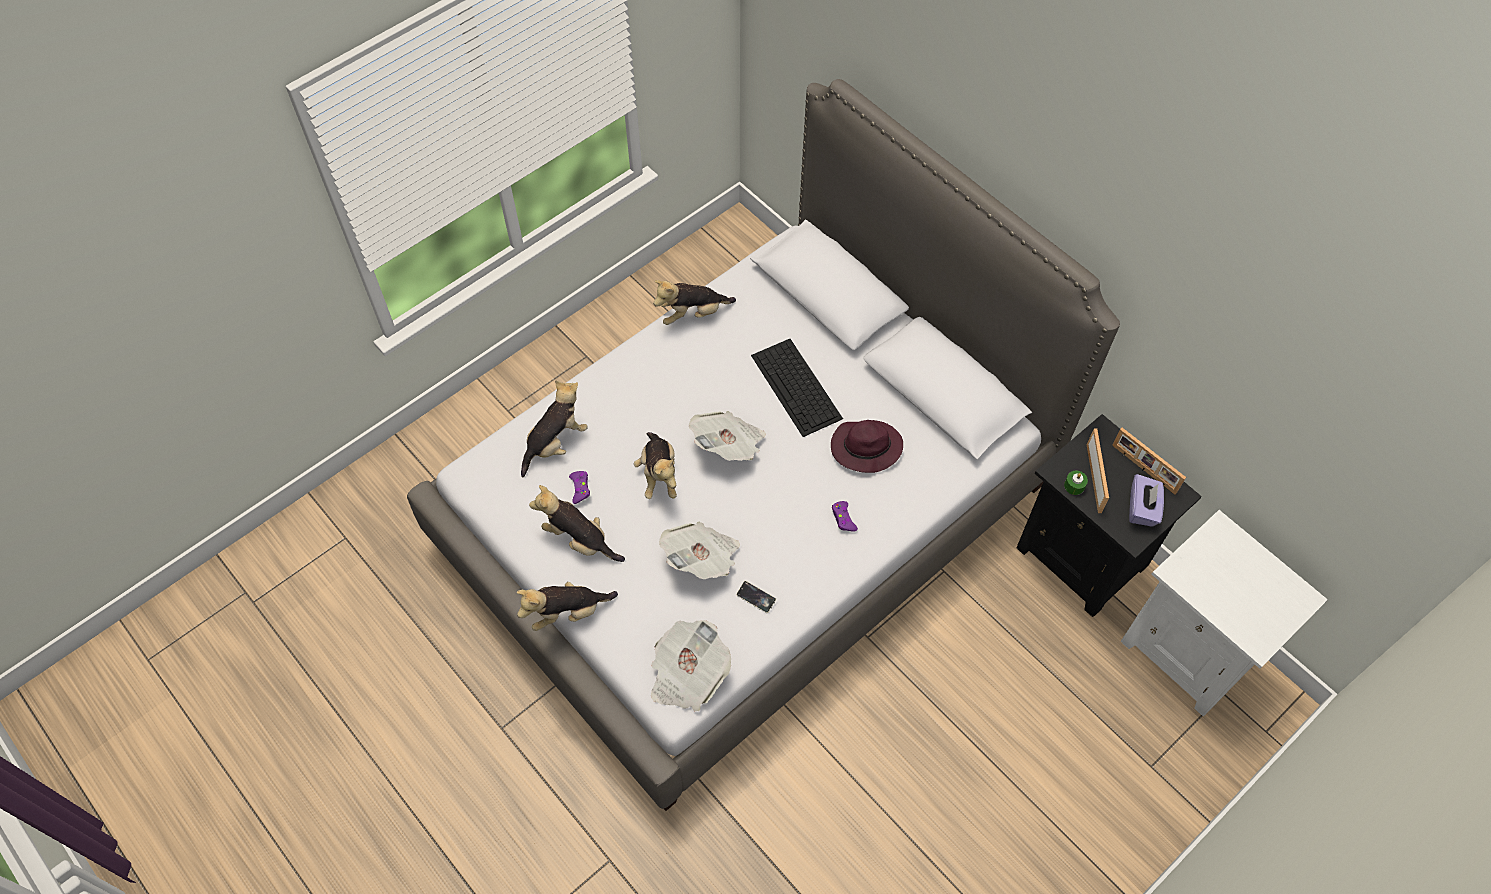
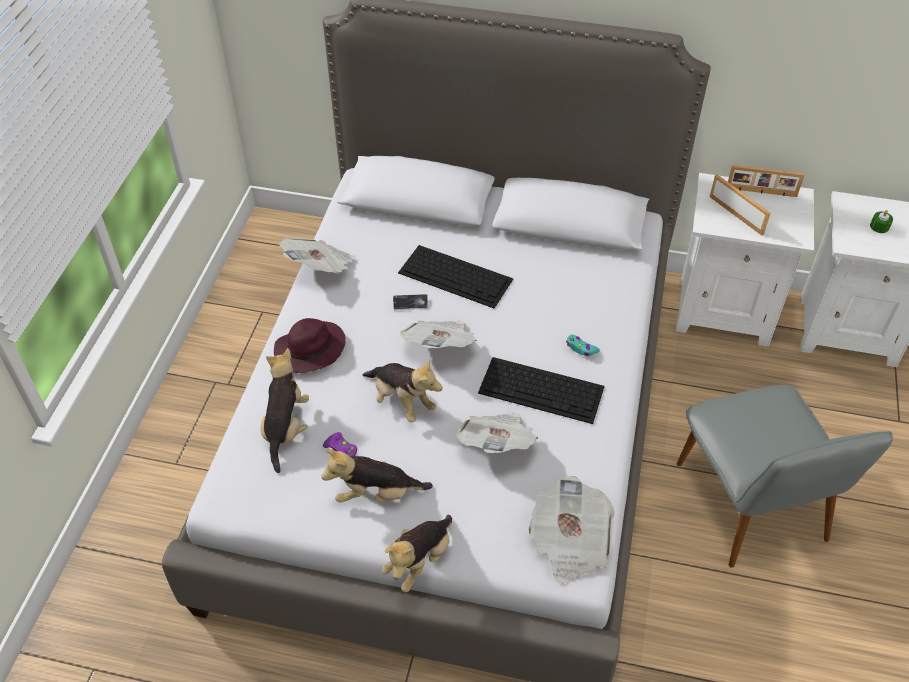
camera: 35 degrees left, 10 degrees down
(692, 314) = (321, 268): plush toy -> newspaper
(756, 598) = (569, 447): phone -> phone (410, 303)
(778, 535) = (542, 390): none -> keyboard
(843, 519) = (581, 348): purple game controller -> turquoise game controller
(865, 448) = (549, 290): purple hat -> purple hat (309, 351)
(938, 743) = (750, 501): none -> grey chair
(1074, 486) = (728, 227): green candle -> green candle (879, 226)
(1081, 559) = (725, 313): black nightstand -> white nightstand
(1142, 509) = (786, 217): purple tissue box -> none

